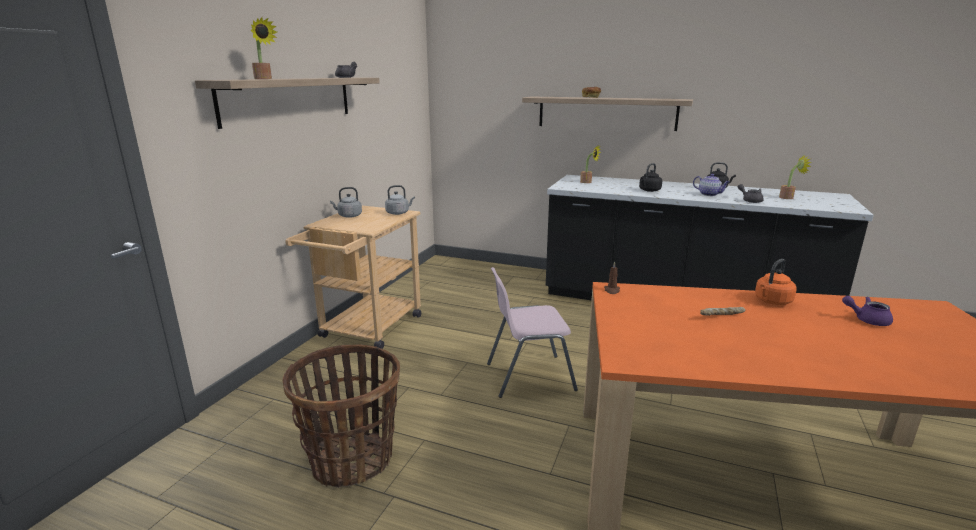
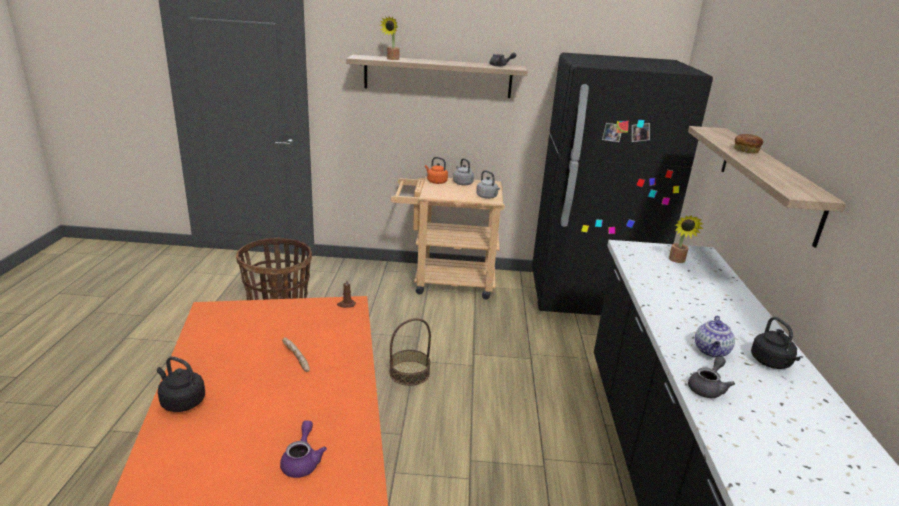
camera: 70 degrees right, 5 degrees up
(448, 276) = (588, 297): none -> black fridge
(528, 376) = (409, 373): pink chair -> basket
(649, 190) = (677, 302): black kettle -> black kettle (181, 401)
(772, 301) = (343, 396): orange kettle -> orange kettle (436, 182)
(789, 197) = (792, 440): potted plant -> none

